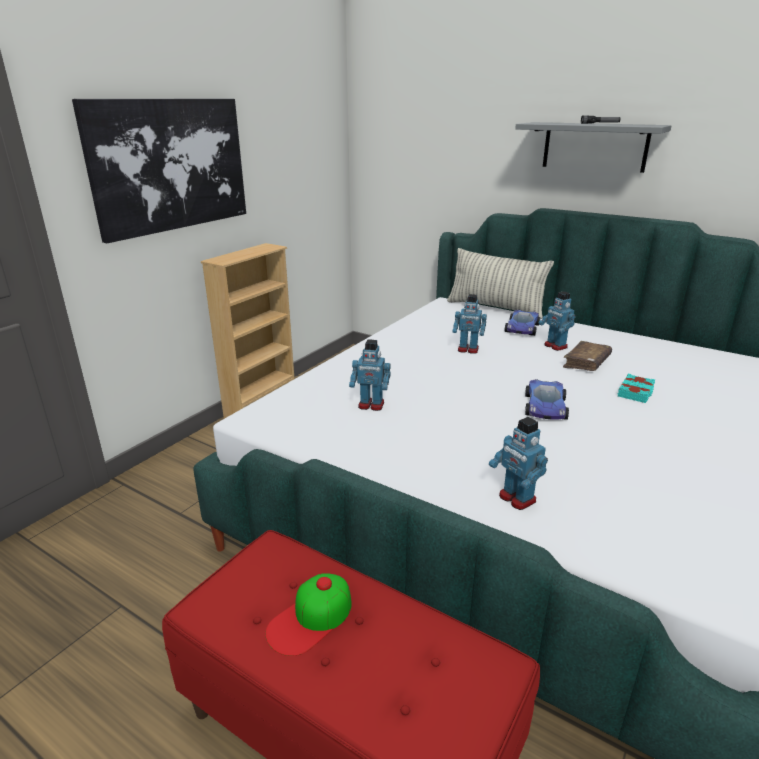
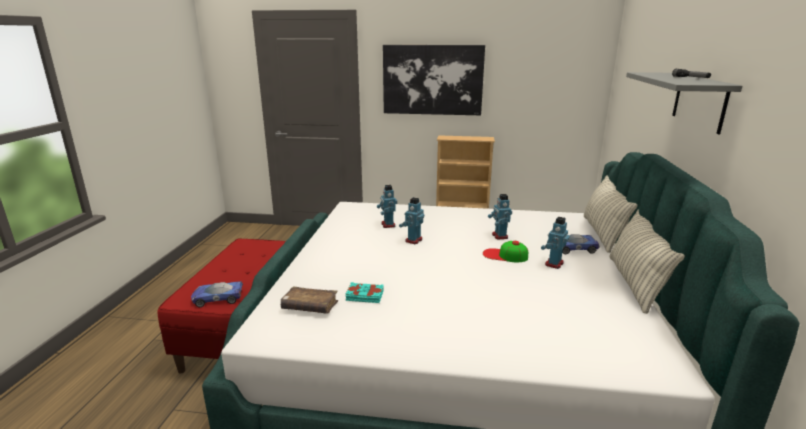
camera: 65 degrees right, 5 degrees down
(311, 618) = (243, 261): cap -> cap (505, 255)
(516, 498) = (319, 272): toy robot -> toy robot (413, 240)
(545, 407) = (436, 270): toy car -> toy car (217, 298)
(586, 363) = (535, 278): brown book -> brown book (310, 307)
(608, 330) = (634, 283): none -> pillow
(636, 392) = (502, 302): turquoise book -> turquoise book (364, 296)

